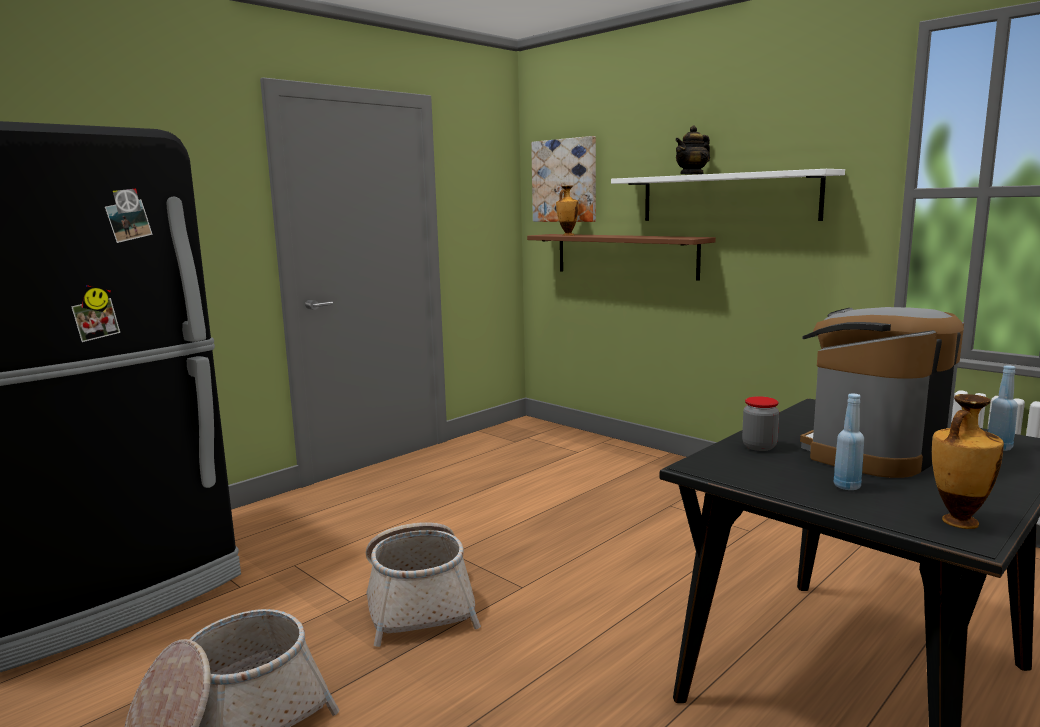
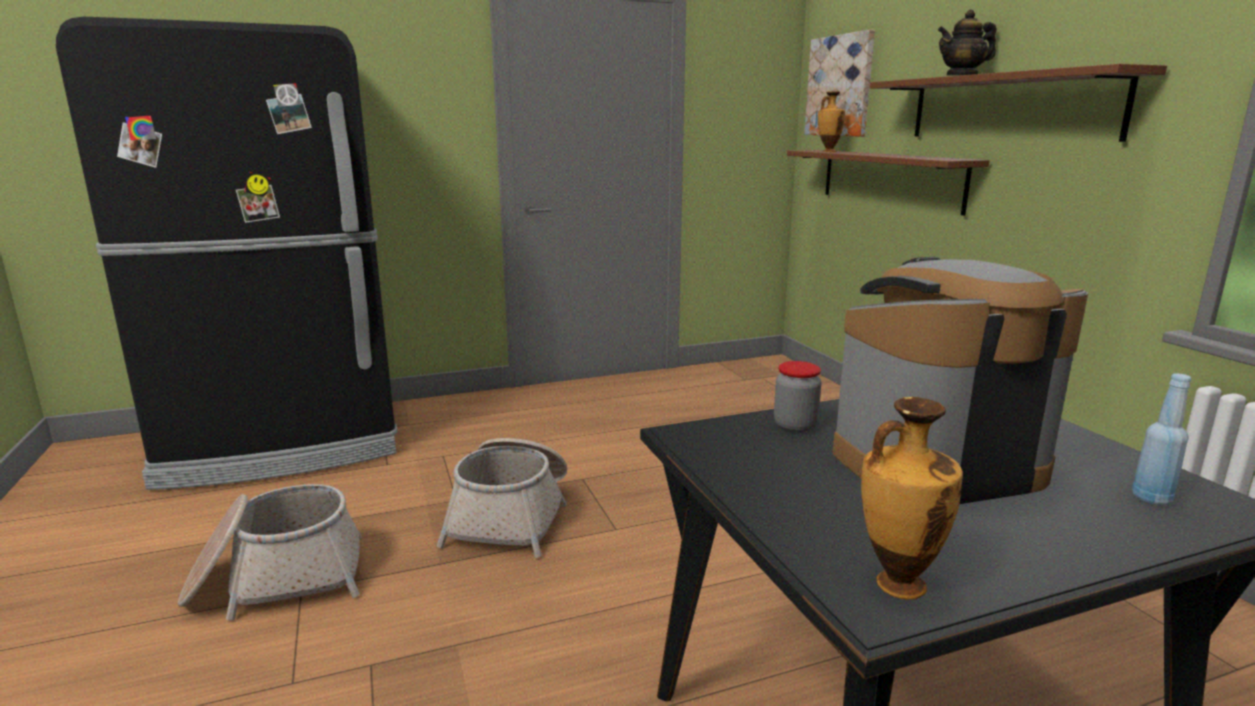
camera: 25 degrees right, 5 degrees up
(727, 197) = (1009, 107): white shelf -> brown shelf
(847, 486) = (822, 498): blue bottle -> none

